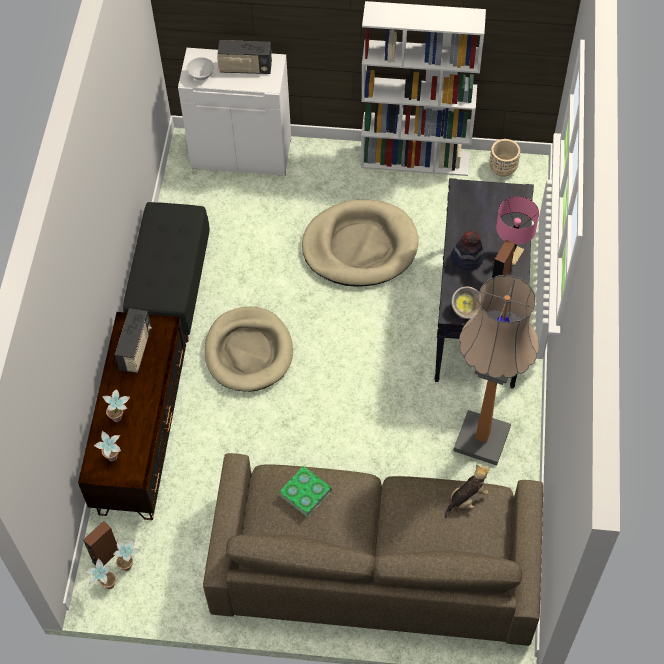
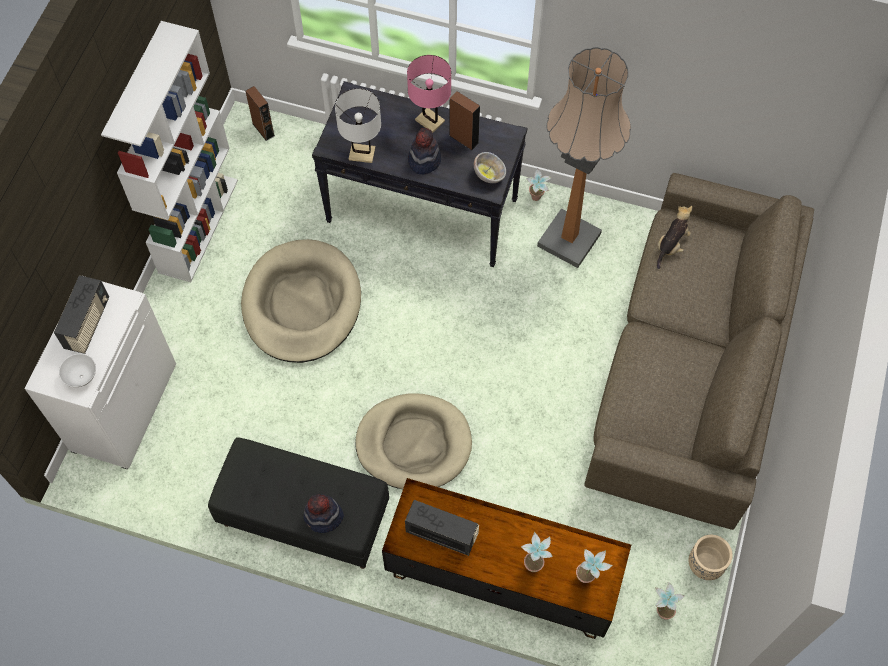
camera: 80 degrees left, 5 degrees up
(106, 556) = (648, 635): brown speaker -> brown speaker (263, 129)
(106, 585) = (683, 639): potted plant -> potted plant (536, 200)
(147, 276) = (323, 517): none -> hat
(305, 493) = (643, 391): book -> none
(460, 212) = (362, 154): none -> white table lamp
(467, 498) = (671, 245): plush toy -> plush toy turned 60 degrees clockwise
(502, 169) = (239, 146): beige planter -> beige planter (705, 564)

